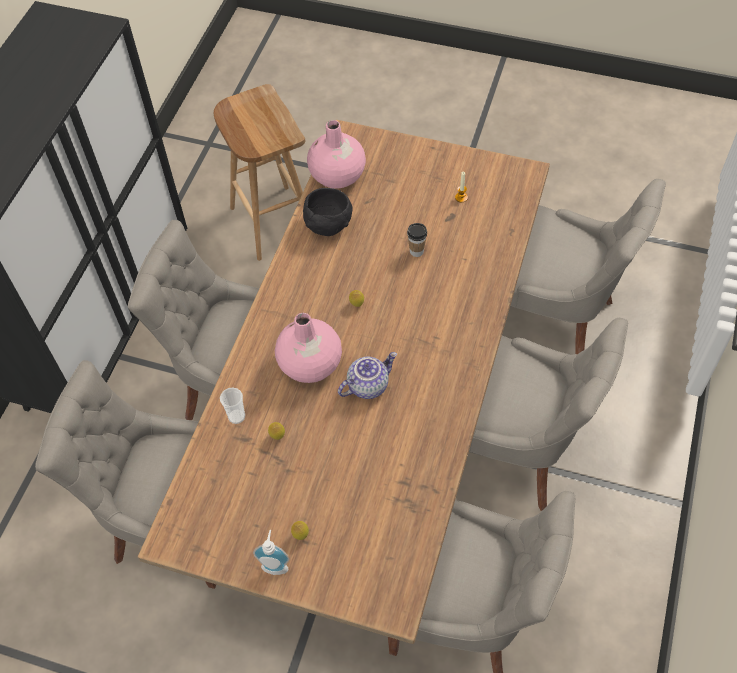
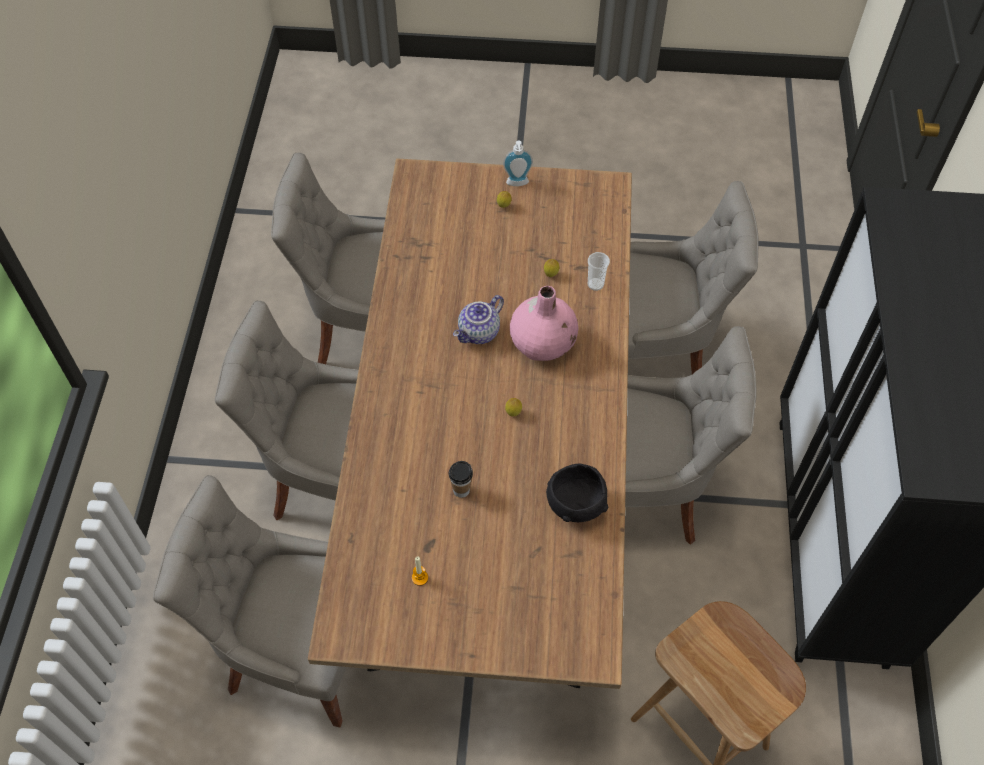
camera: 165 degrees right, 0 degrees up
(337, 176) = (588, 582): pink vase -> none

